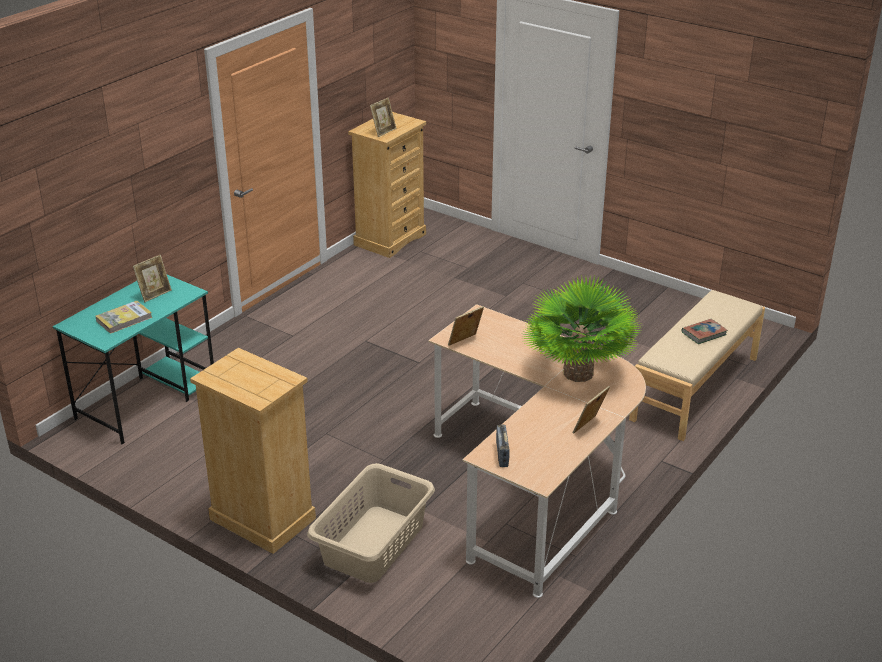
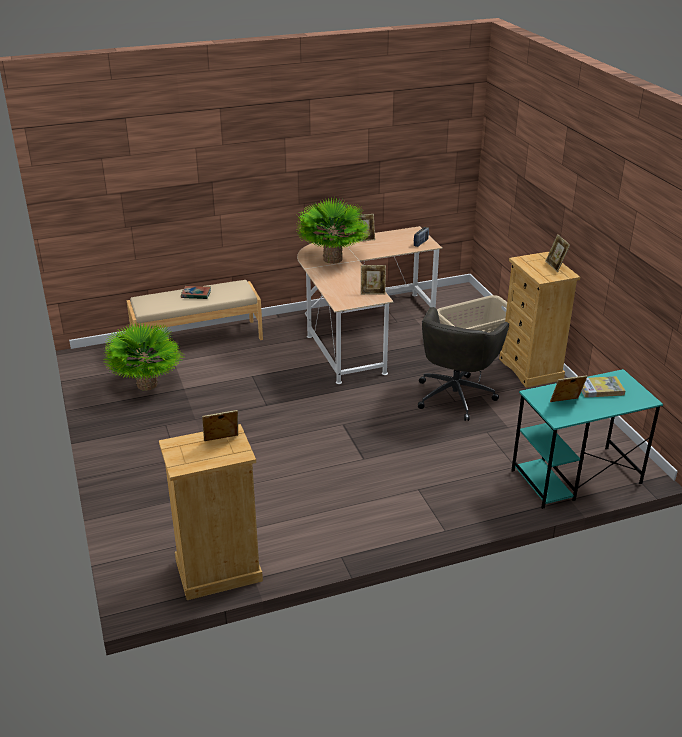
camera: 145 degrees left, 0 degrees up
(233, 385) = (555, 266): none -> picture frame
(331, 440) = (455, 395): none -> grey office chair
(653, 324) = (147, 385): none -> potted plant

